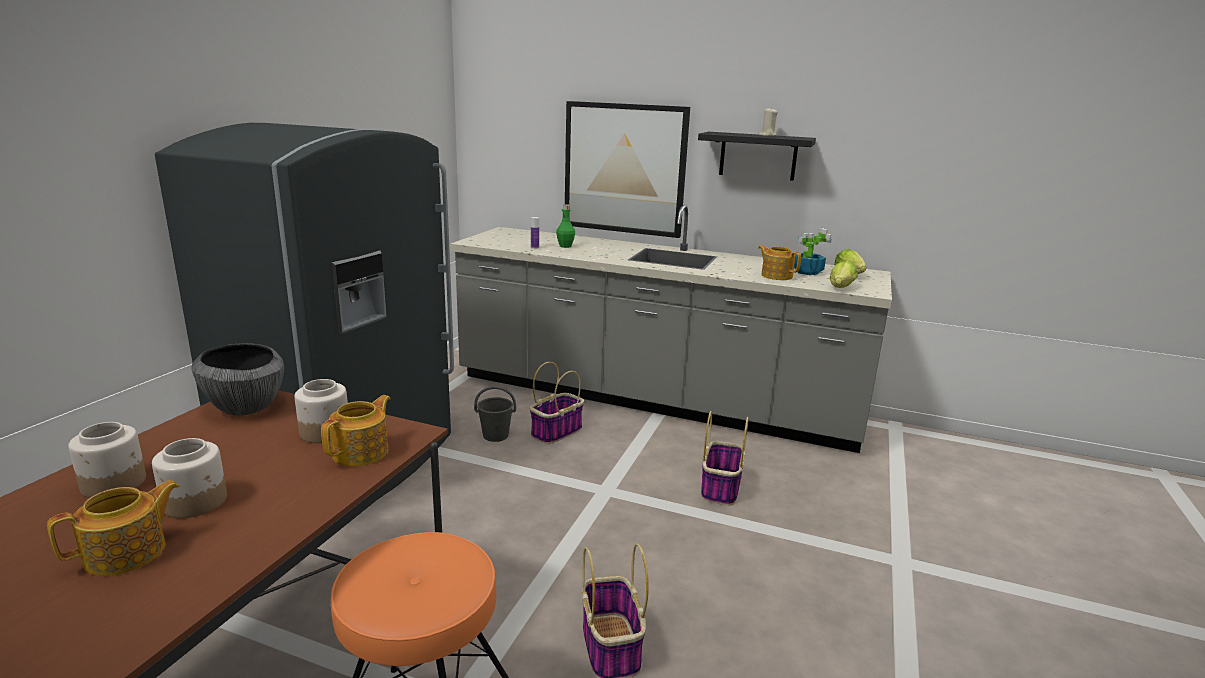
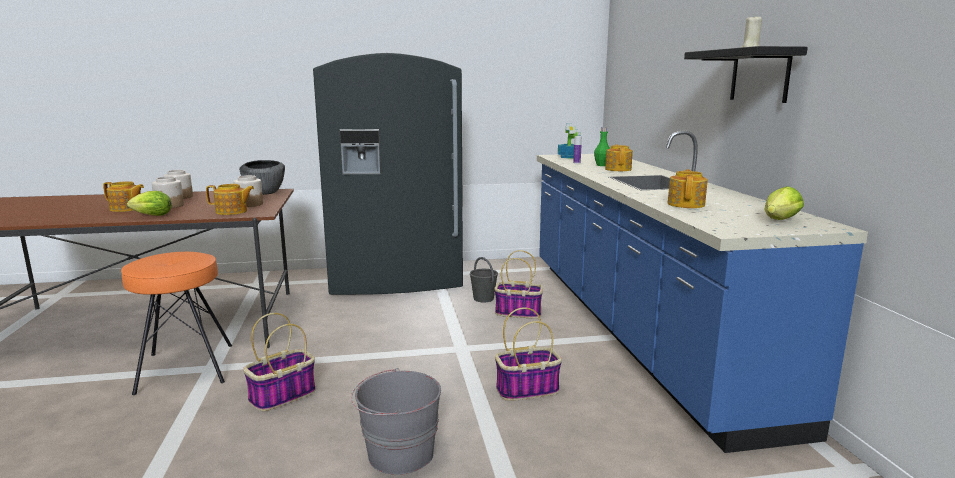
camera: 60 degrees right, 5 degrees down
(596, 248) = (618, 169): none -> teapot
(624, 169) = (675, 98): picture -> none
(653, 399) = (635, 328): grey counter -> blue counter
(791, 594) = (399, 454): none -> grey bucket
(807, 272) = (738, 209): potted plant -> potted plant (569, 157)
(840, 289) = (704, 222): lettuce -> lettuce (150, 216)

